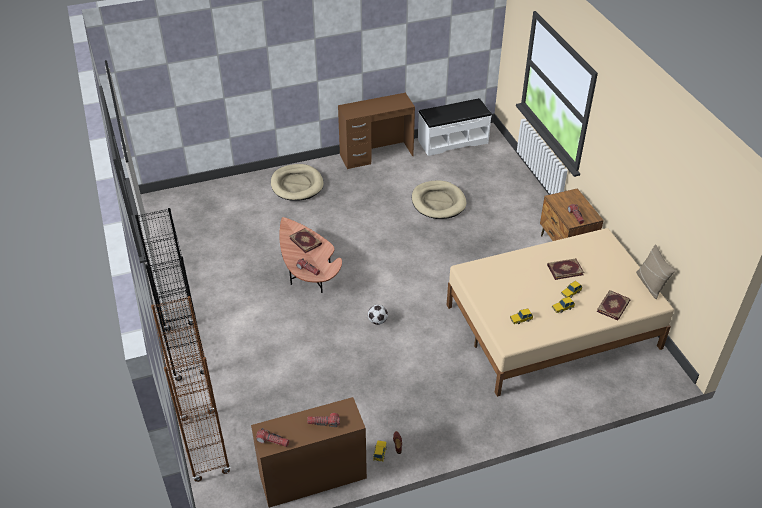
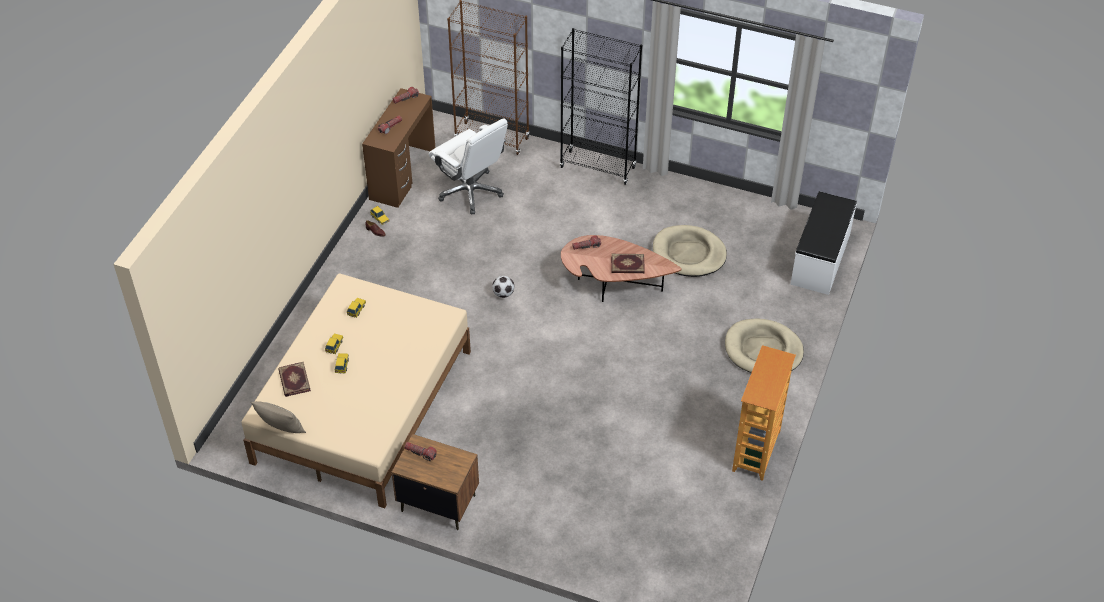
camera: 130 degrees right, 5 degrees up
(288, 413) = (471, 191): none -> white office chair
(376, 155) = (757, 452): brown desk -> bookcase
(438, 202) = (617, 448): beige dog bed -> beige dog bed (688, 254)
(452, 141) = (717, 546): white bench -> white bench (821, 259)
(565, 269) = (369, 383): book -> none

